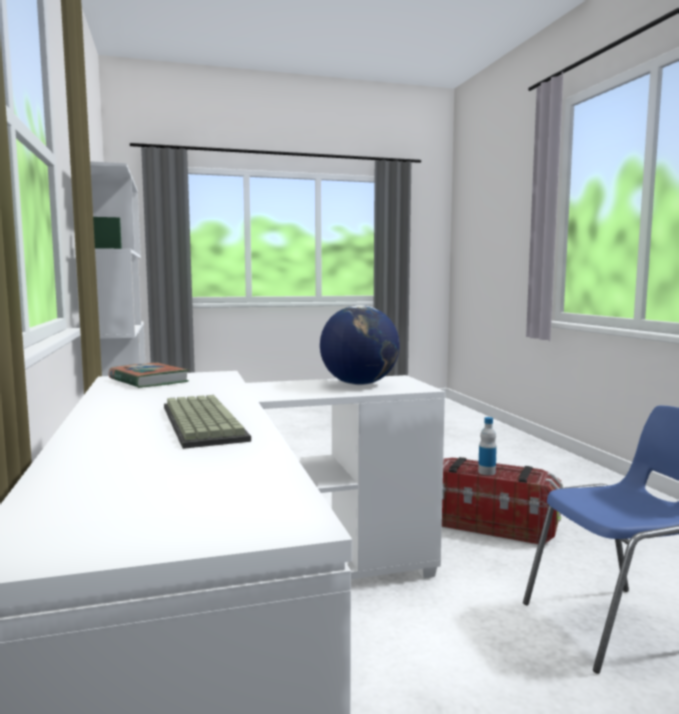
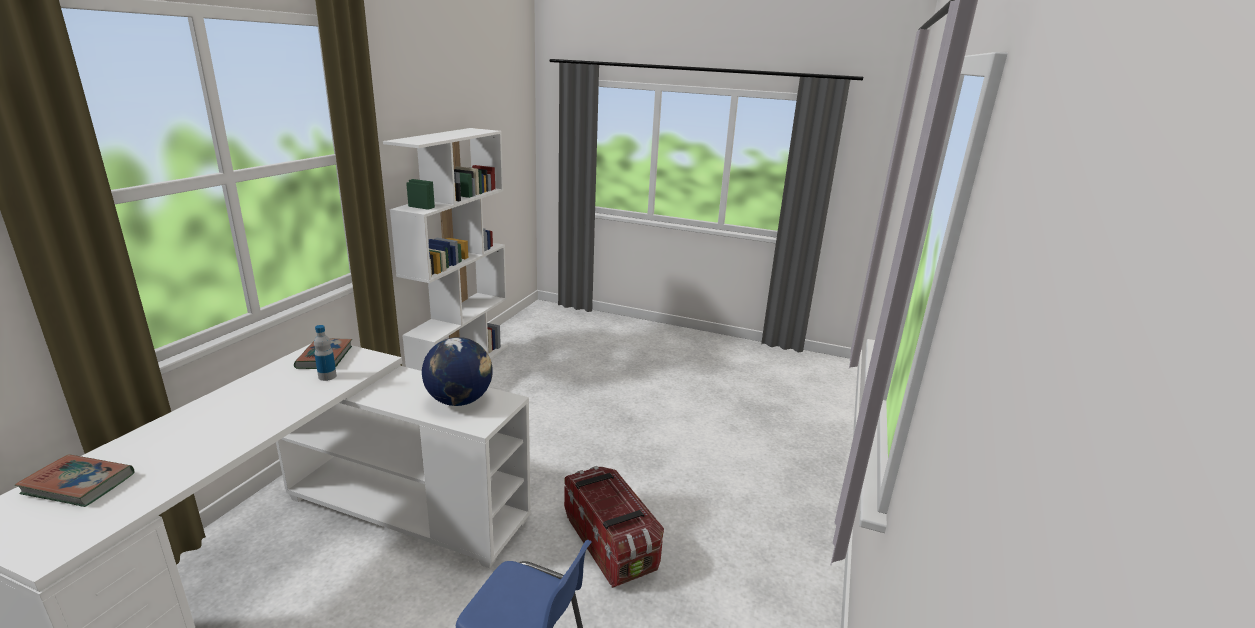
camera: 35 degrees right, 15 degrees up
(115, 484) = (79, 484): none -> book
(199, 422) = (224, 433): keyboard -> none
(486, 472) = (606, 500): bottle -> bottle (327, 376)

